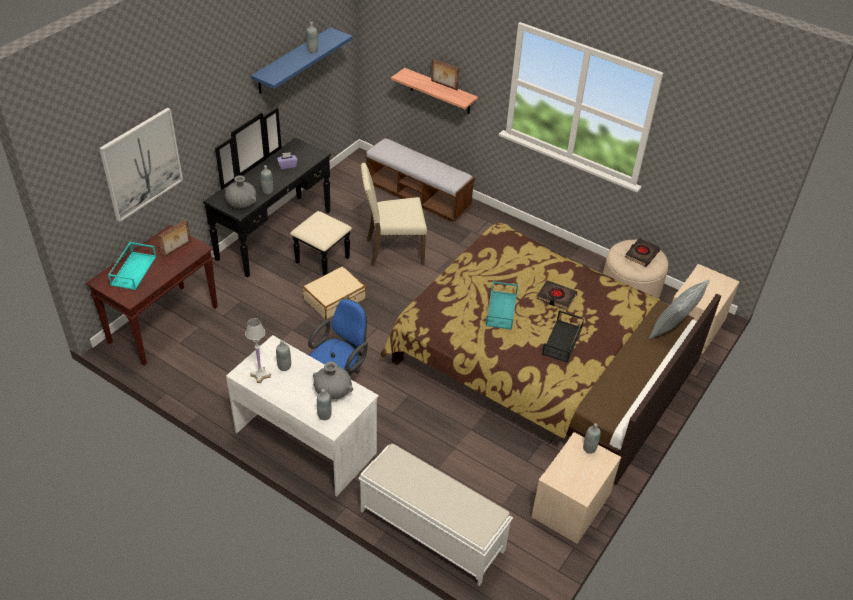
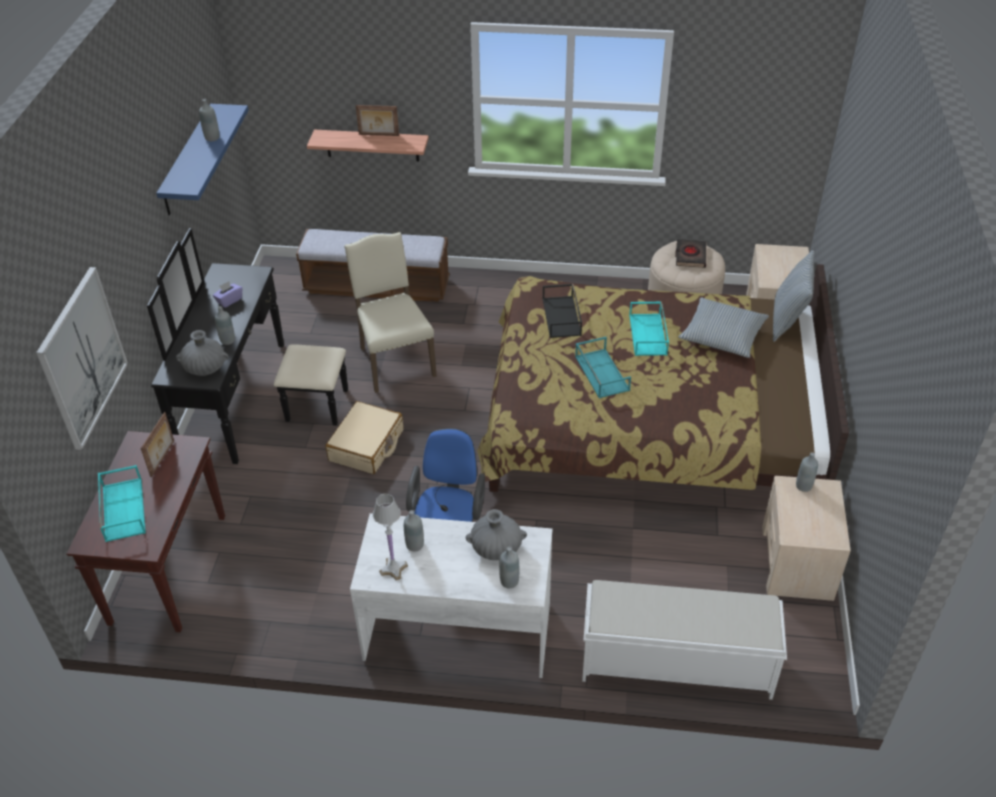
camera: 25 degrees left, 0 degrees up
(393, 251) = (394, 361): beige chair -> beige chair turned 105 degrees clockwise
(556, 297) = (648, 335): black book -> turquoise tray
(562, 341) = (693, 381): black tray -> black tray (562, 317)
(611, 318) = (722, 335): none -> pillow

